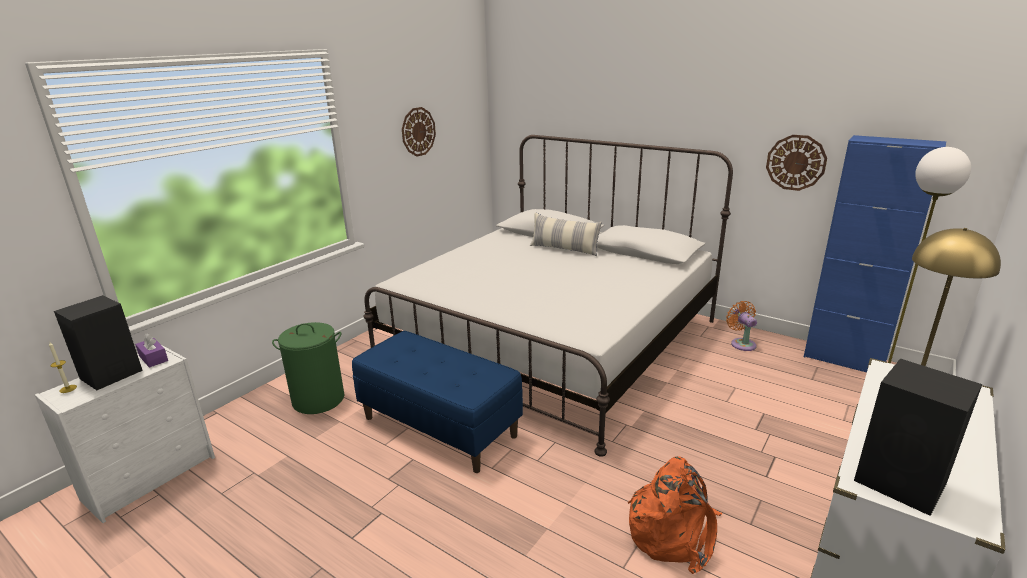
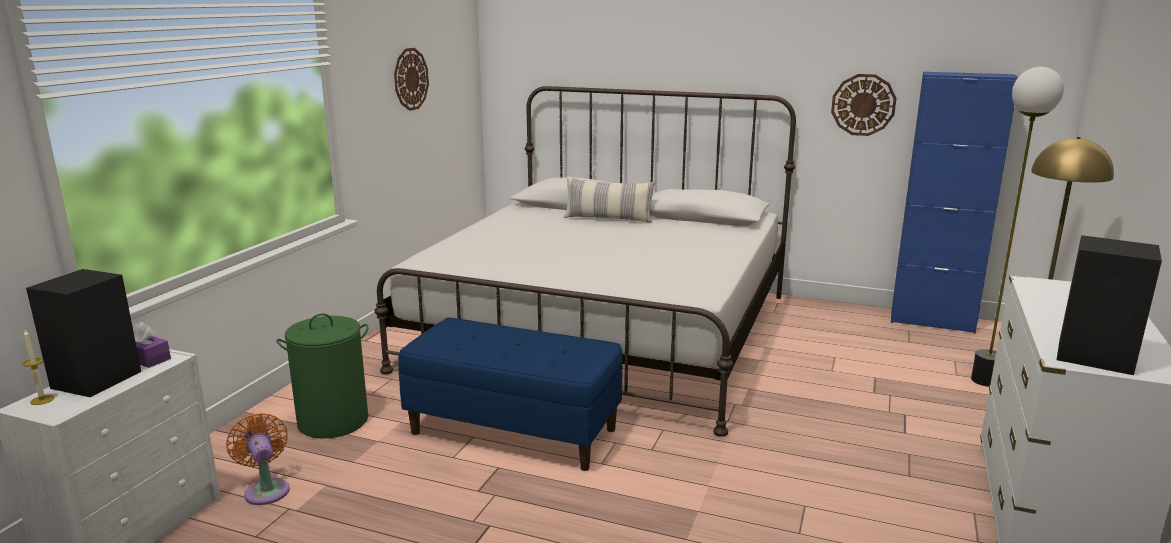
camera: 15 degrees left, 5 degrees down
(673, 532) = (835, 494): orange backpack -> none
(741, 343) = (821, 316): orange fan -> orange fan (266, 489)

